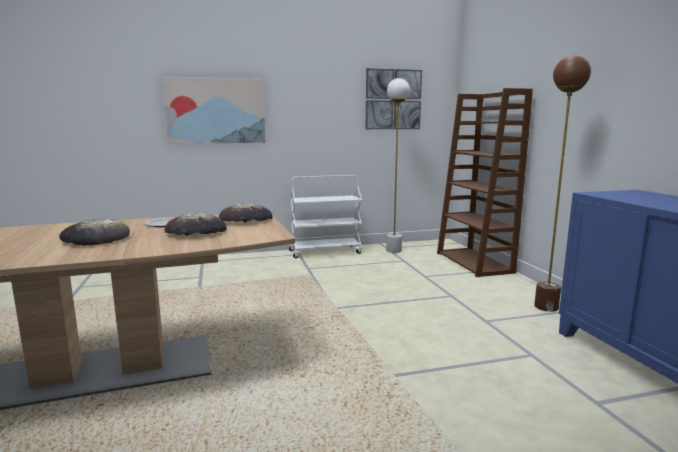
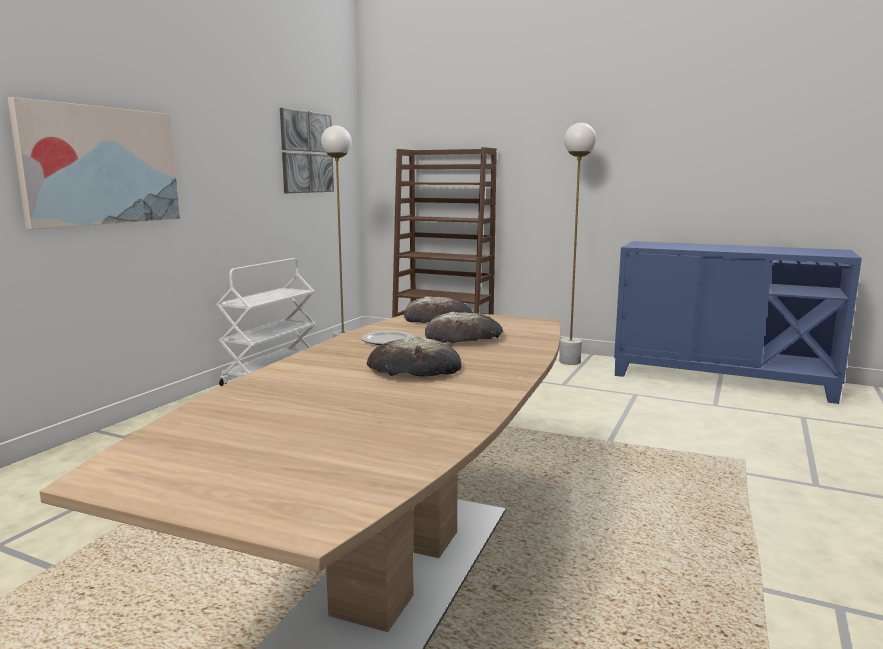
camera: 50 degrees left, 0 degrees up
(546, 307) = (569, 362): brown floor lamp -> white floor lamp

